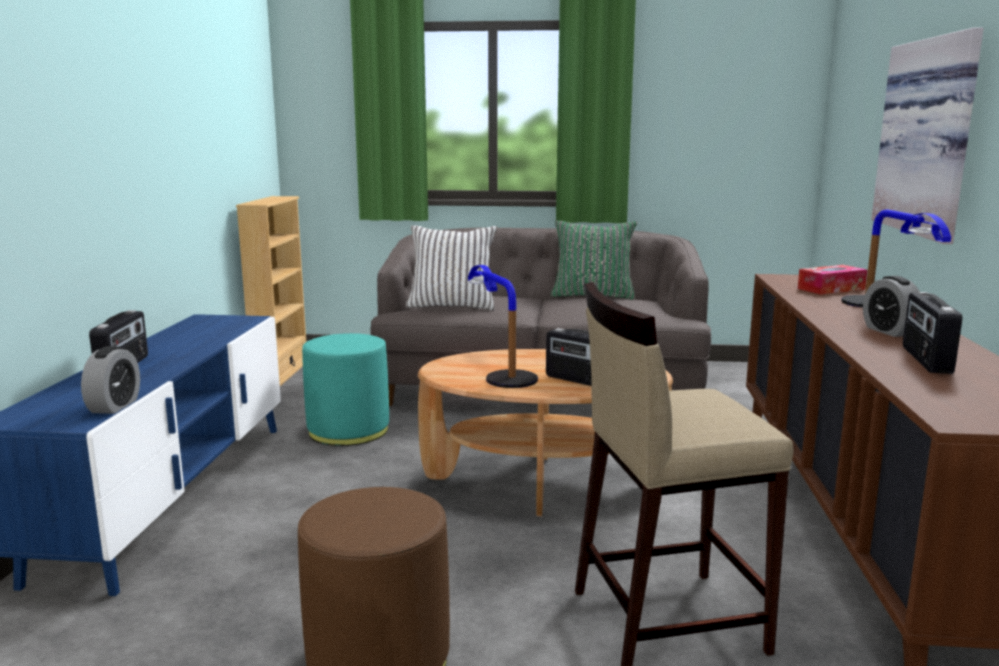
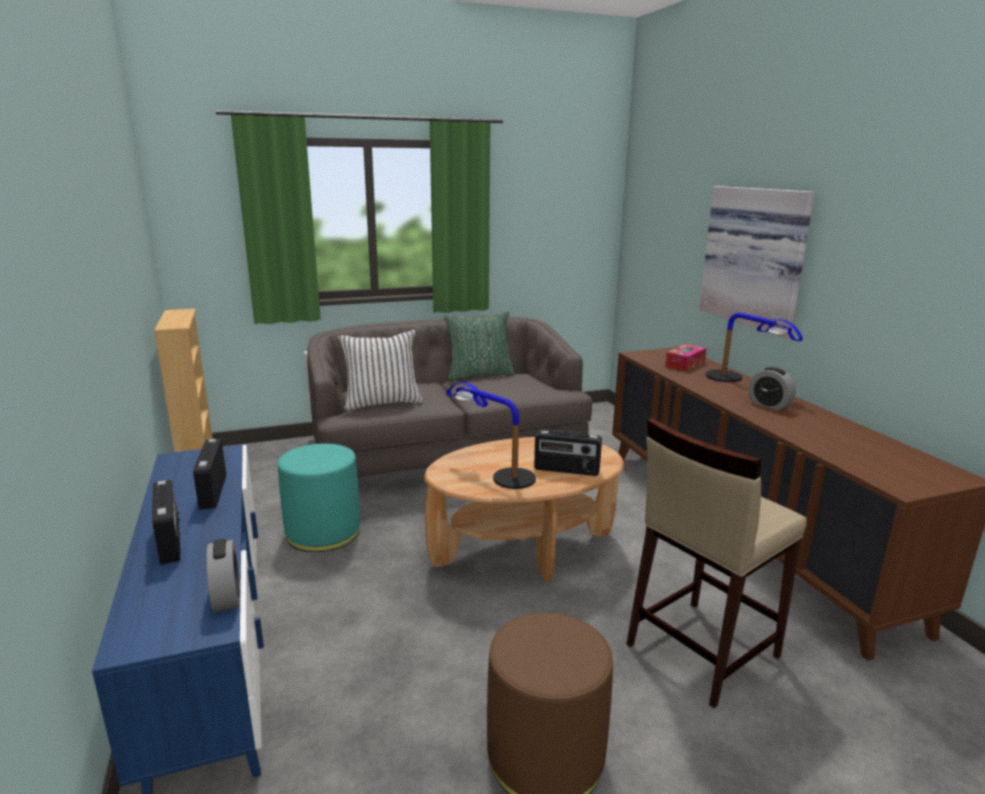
camera: 25 degrees left, 5 degrees up
(925, 360) = (820, 431): radio -> radio (212, 492)

